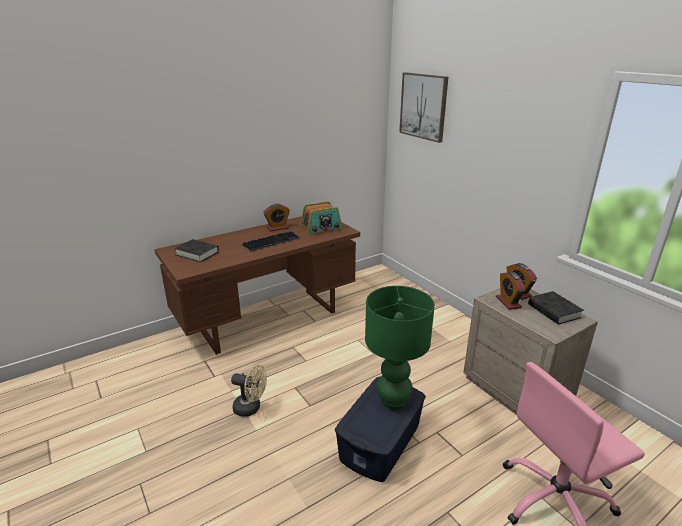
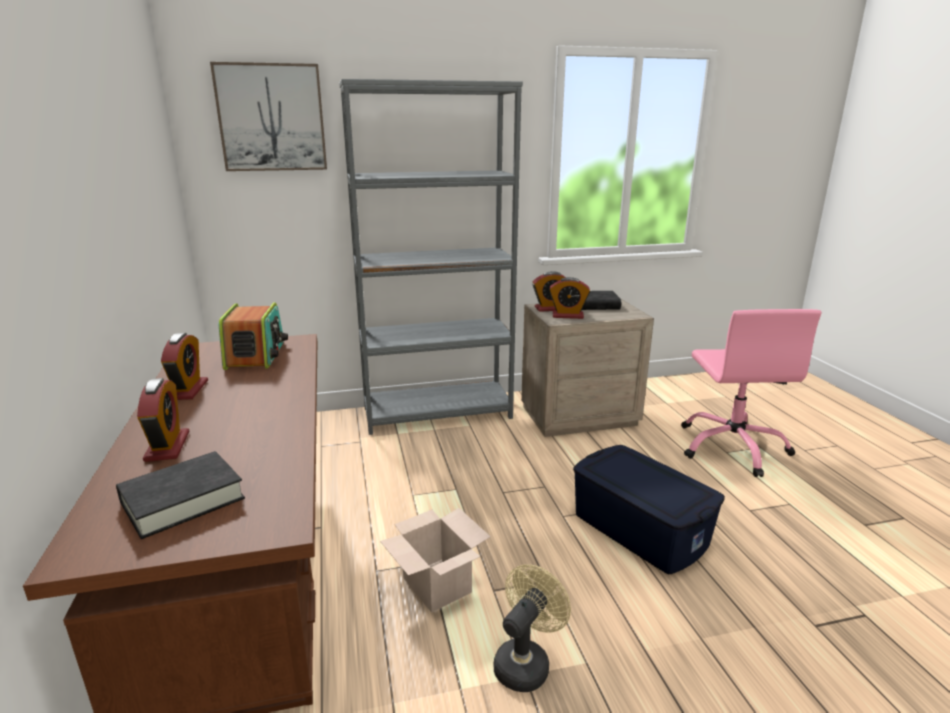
camera: 70 degrees left, 5 degrees down
(231, 240) = (167, 446): none -> alarm clock
(271, 242) = (251, 403): keyboard -> none
(291, 367) = (435, 584): none -> cardboard box
(393, 401) = (628, 468): green table lamp -> none
(454, 324) = (437, 413): none -> grey bookcase

